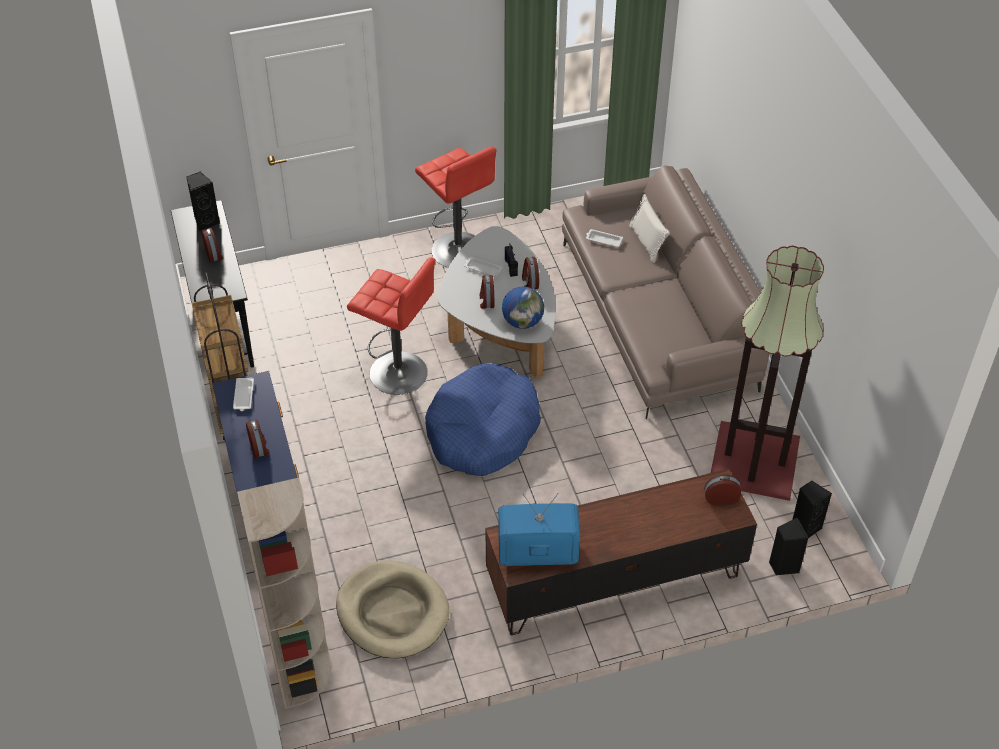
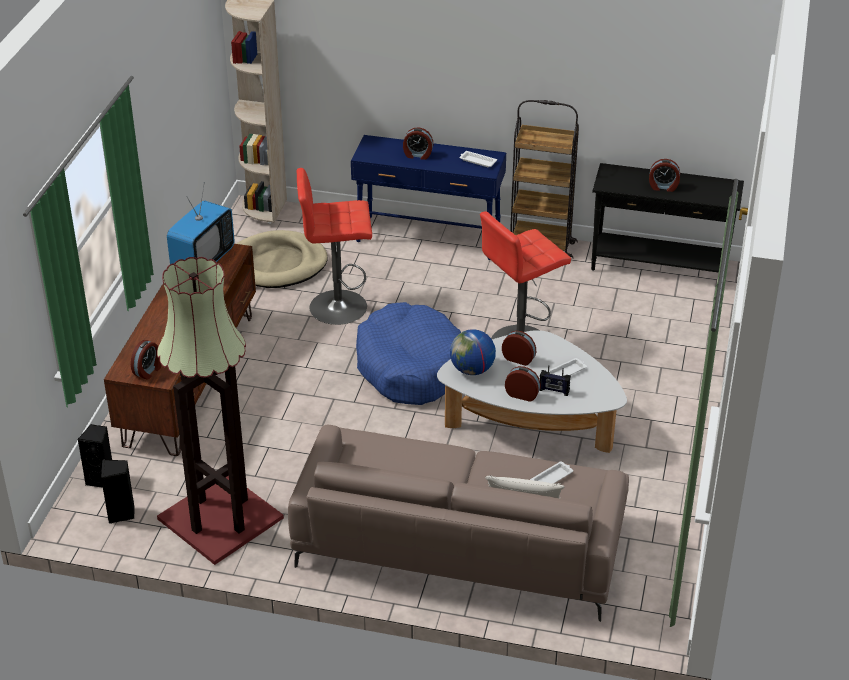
camera: 120 degrees right, 10 degrees down
(206, 221) = (712, 193): black speaker -> none
(458, 251) = (664, 437): red stool -> red stool (337, 307)

